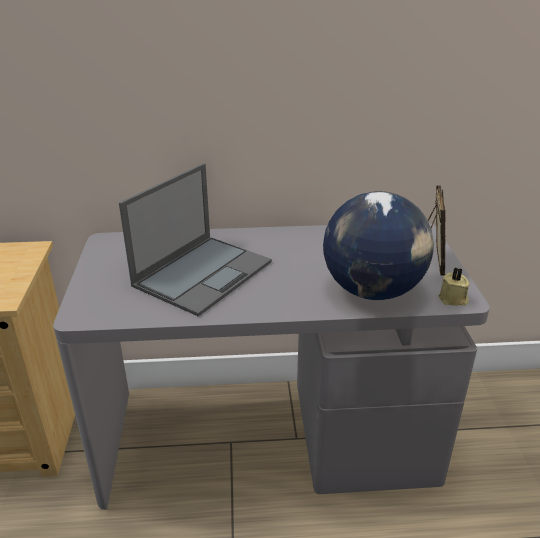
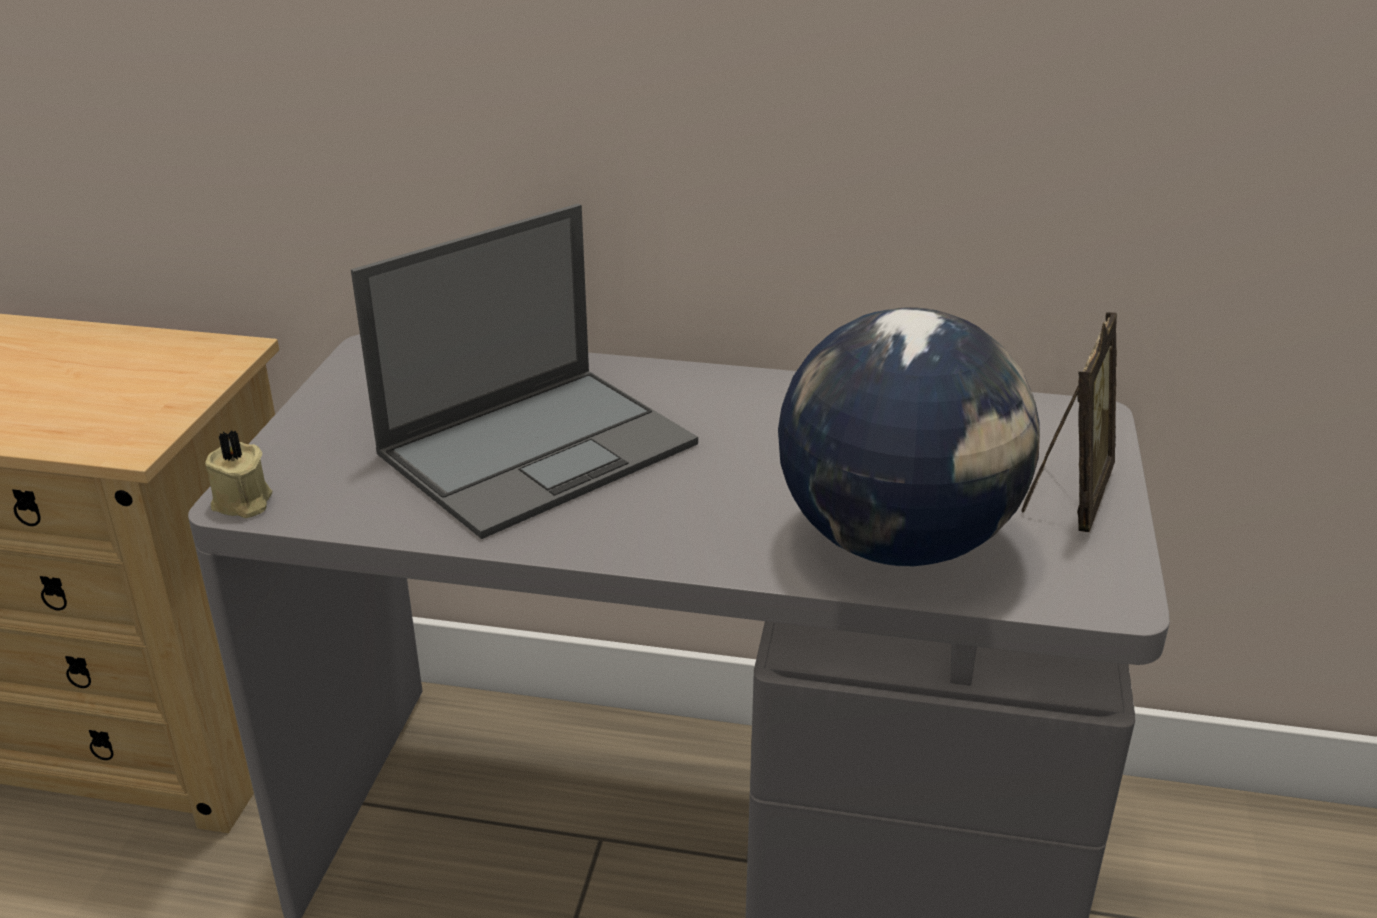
camera: 15 degrees right, 0 degrees up
(453, 299) = (1084, 593): beige candle -> beige candle (242, 503)

